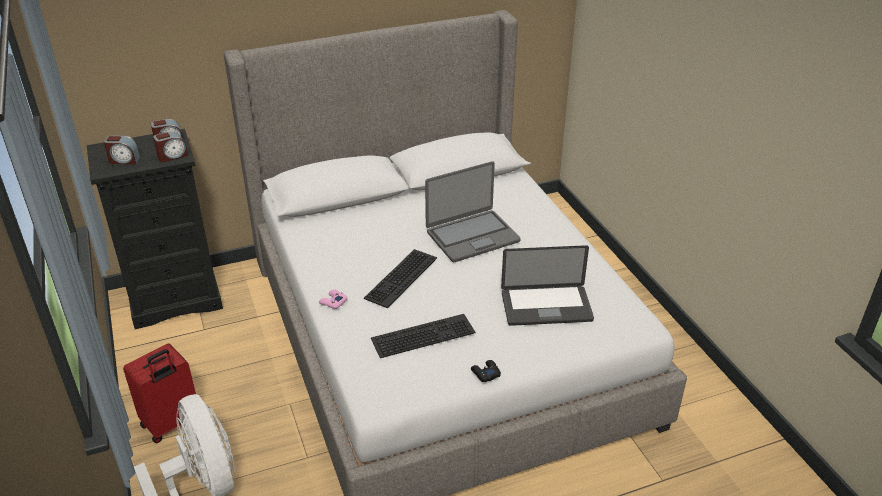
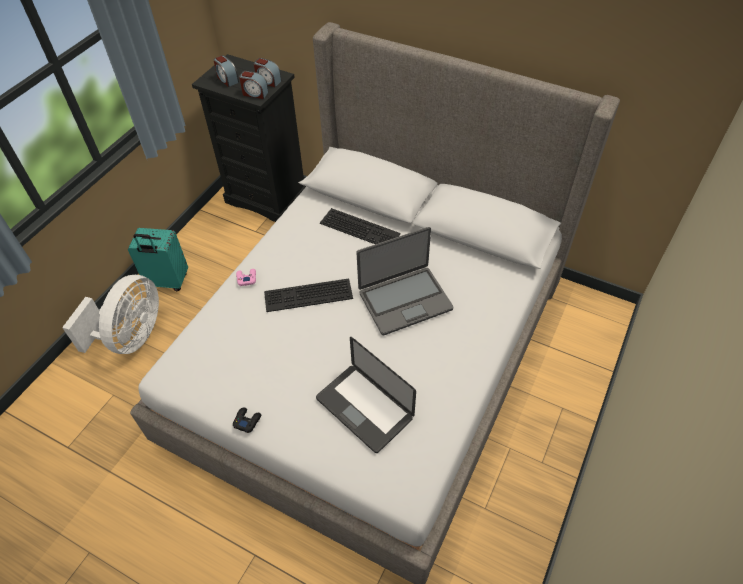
camera: 50 degrees right, 15 degrees up
(171, 423) = (167, 282): red suitcase -> turquoise suitcase
(423, 334) = (254, 353): keyboard -> keyboard (361, 228)
(472, 236) = (404, 300): laptop -> laptop turned 45 degrees counterclockwise

